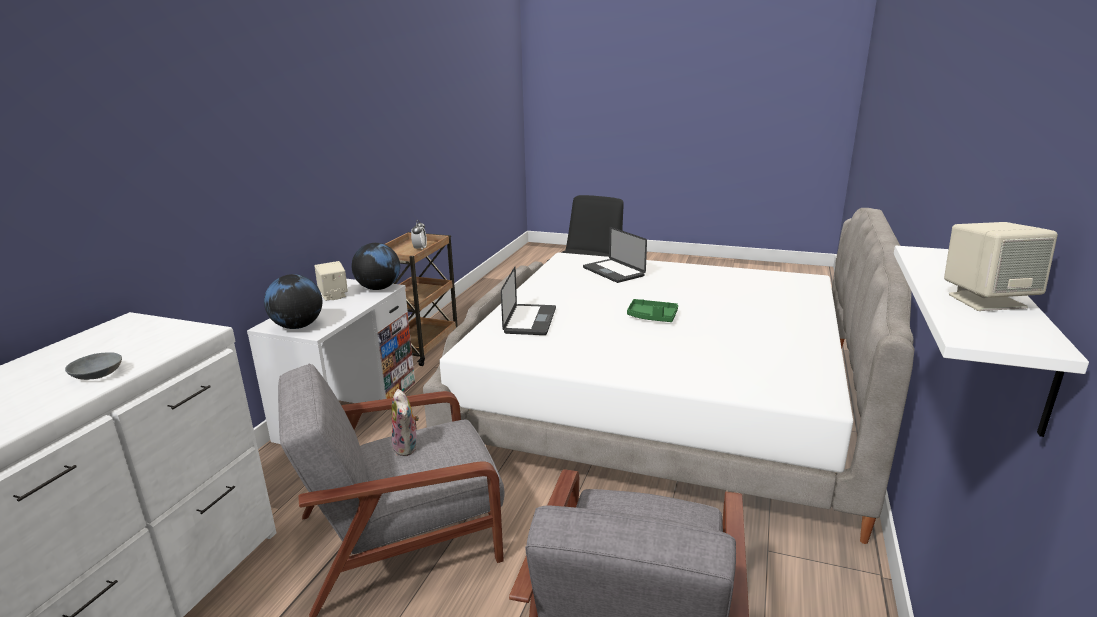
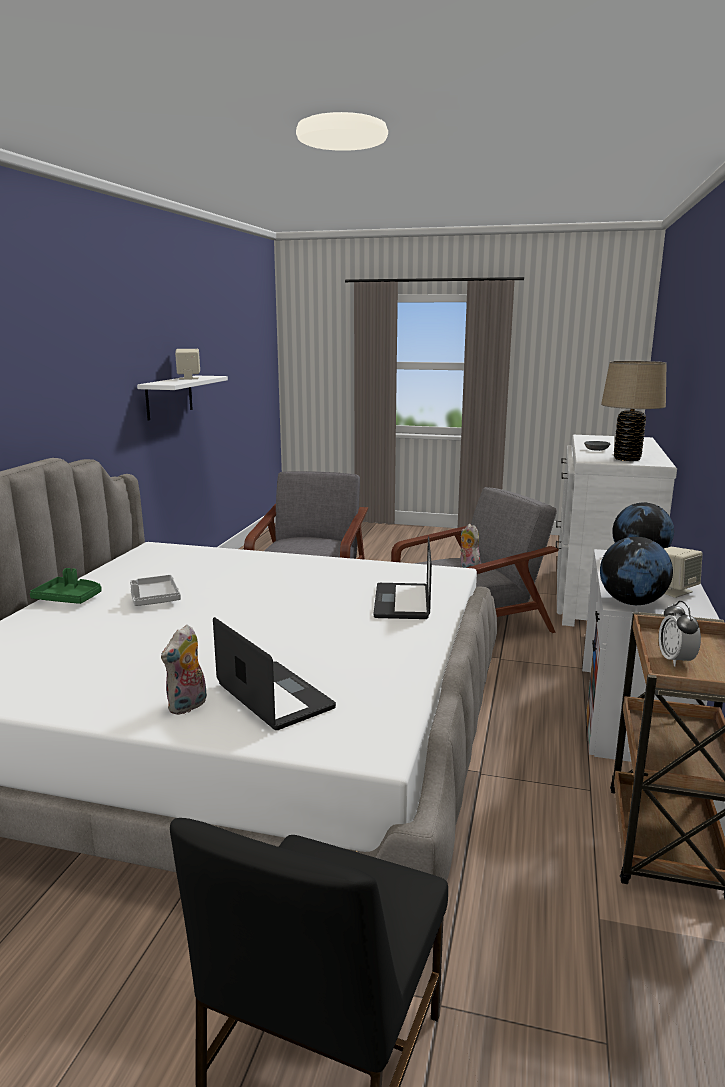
camera: 175 degrees right, 5 degrees down
(135, 336) = (627, 459): none -> beige table lamp
(652, 317) = (248, 609): green tray -> green tray (69, 598)
(654, 269) = (188, 706): none -> plush toy
(736, 327) = (154, 599): none -> grey tray

